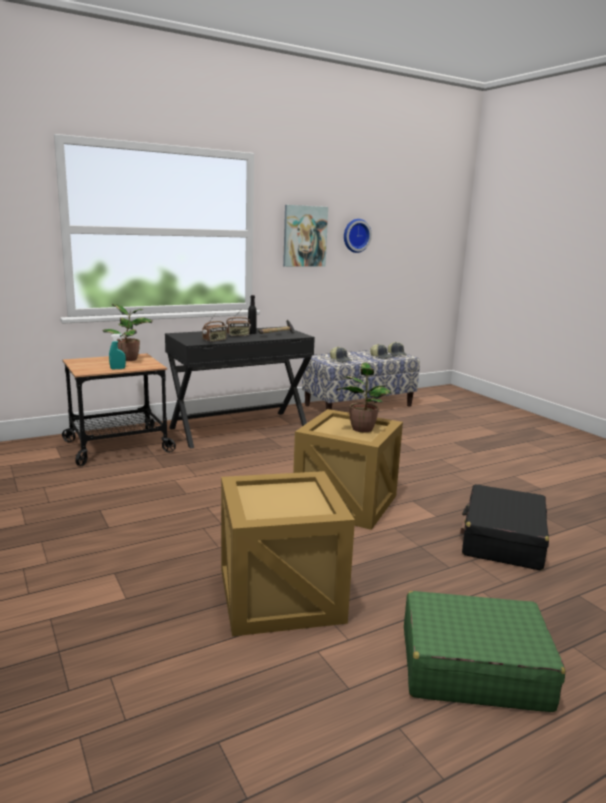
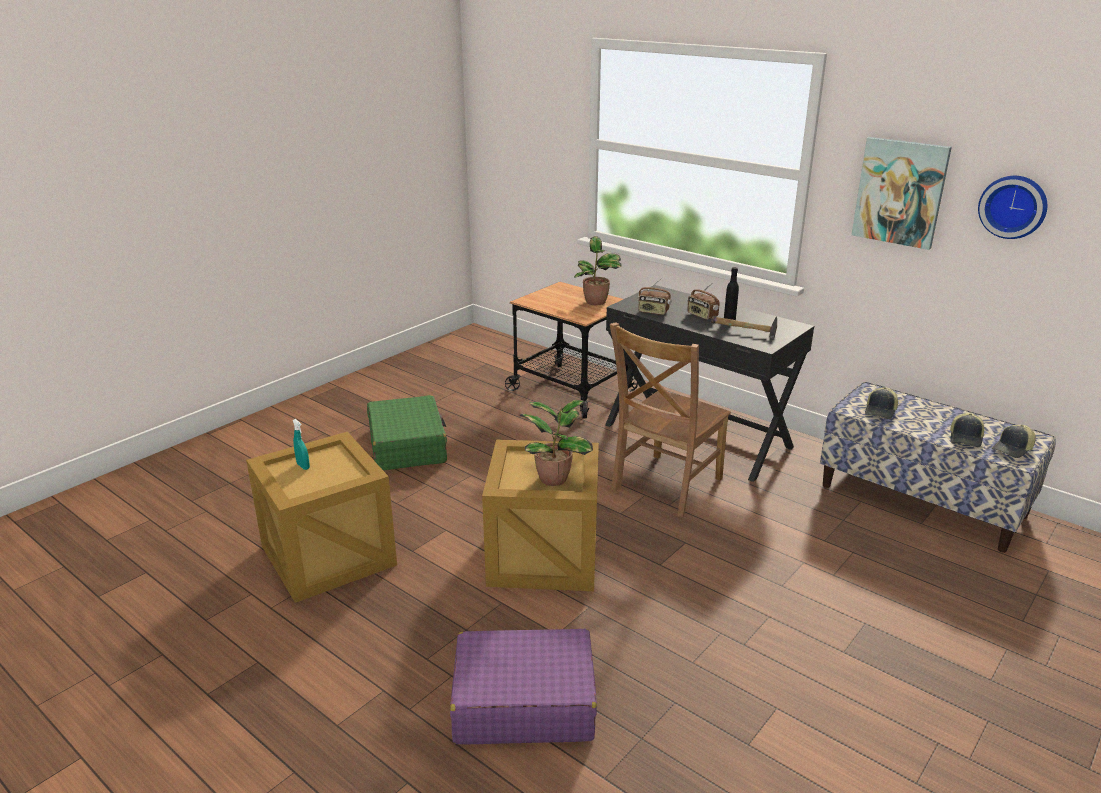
camera: 70 degrees right, 10 degrees up
(117, 369) = (553, 308): turquoise spray bottle -> turquoise spray bottle (303, 466)
(291, 451) = (664, 486): none -> brown chair
(472, 667) = (244, 691): green suitcase -> green suitcase (407, 445)
(502, 540) = (523, 702): black suitcase -> purple suitcase

